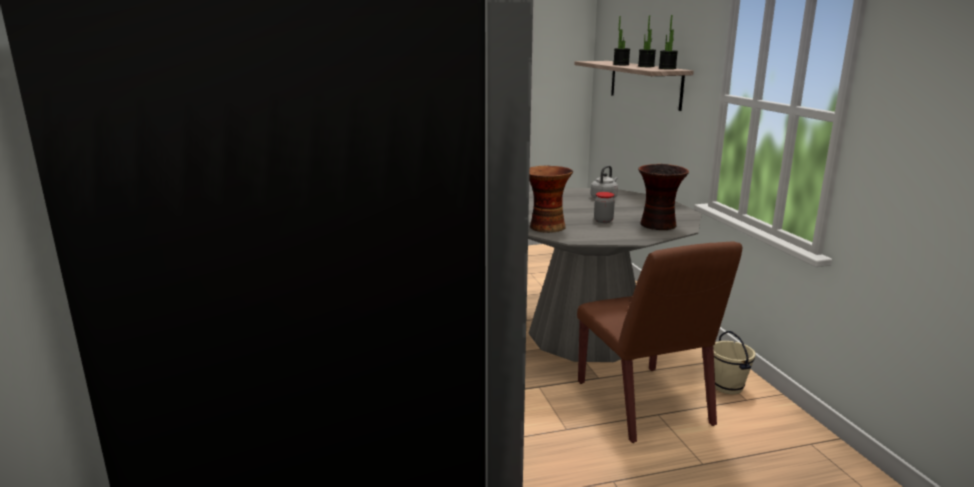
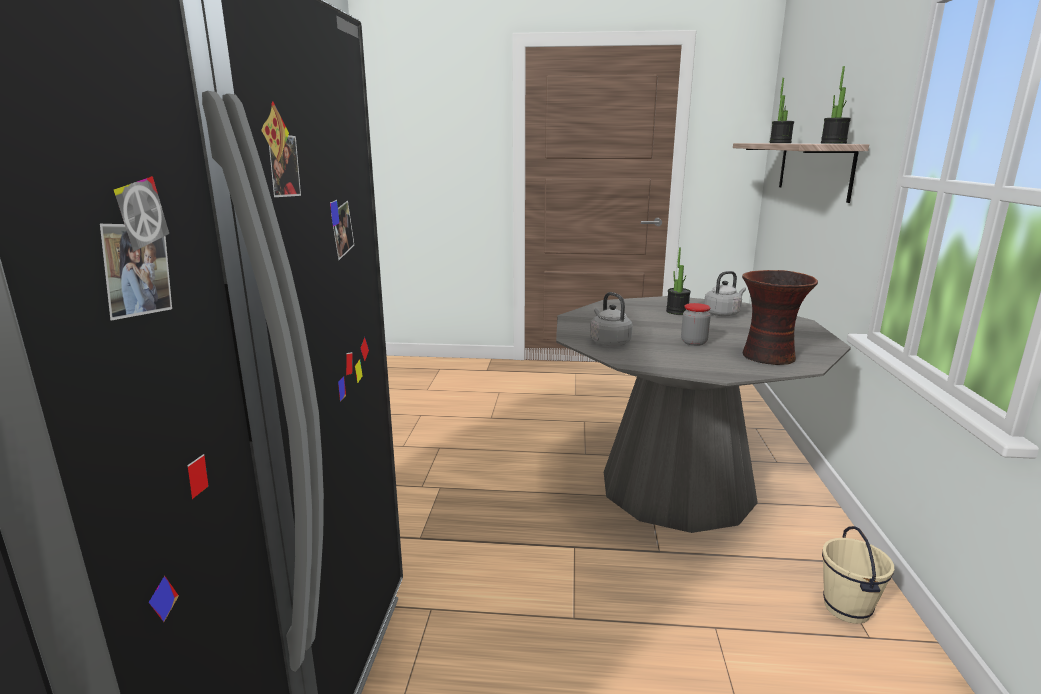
camera: 20 degrees right, 0 degrees up
(546, 227) = (609, 342): vase -> grey kettle
(644, 404) = (703, 605): brown chair -> none
(646, 66) = (809, 143): potted plant -> potted plant (677, 312)

